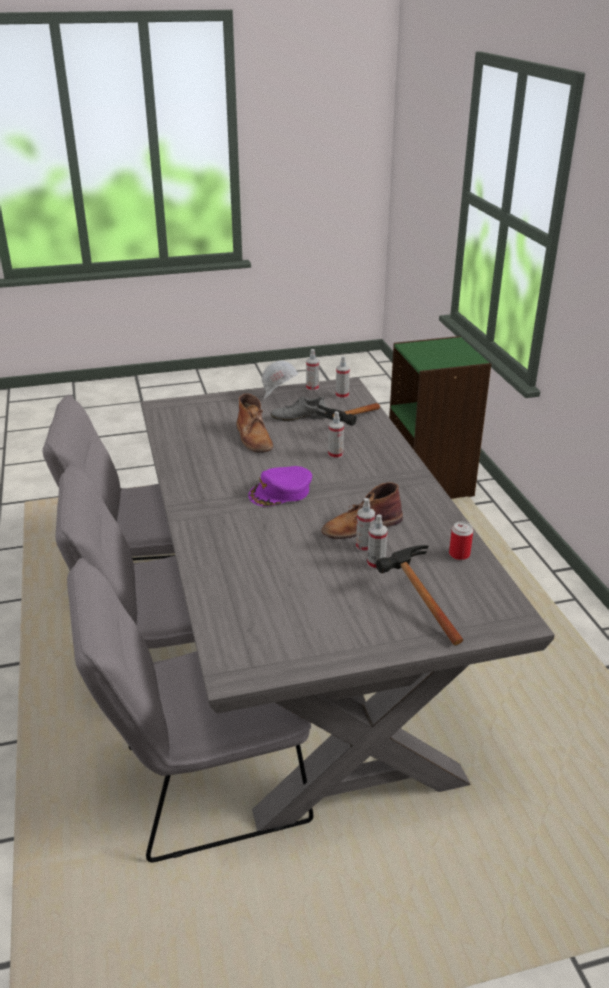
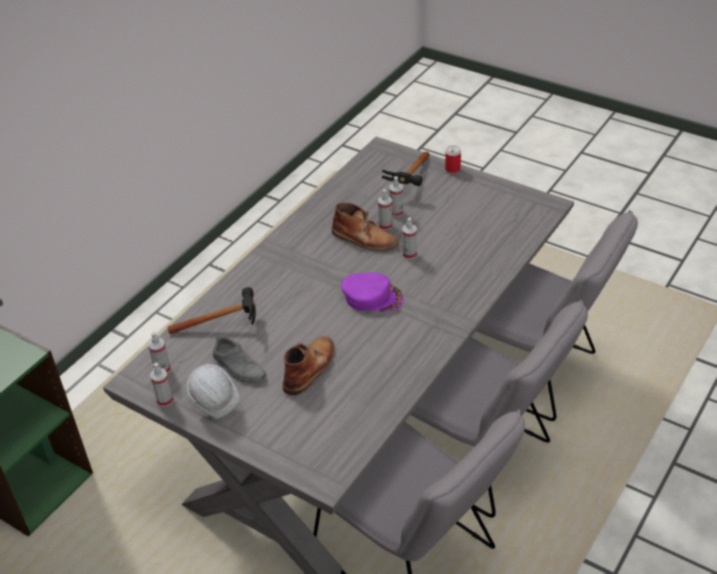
camera: 130 degrees left, 10 degrees up
(335, 455) = (283, 305): spray bottle -> spray bottle (409, 254)
(459, 554) = (345, 190): can -> can (452, 169)

